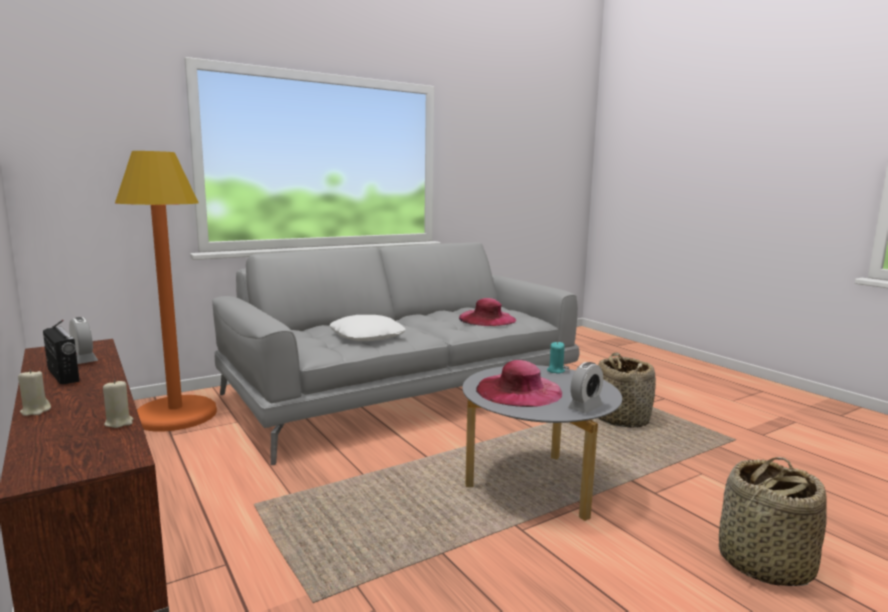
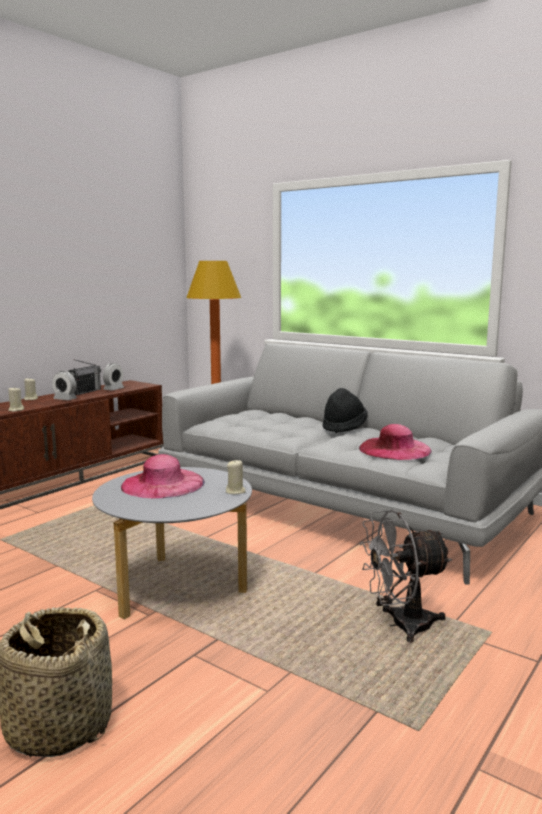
camera: 70 degrees right, 0 degrees up
(367, 336) = (270, 427): white pillow -> none
(403, 319) = (344, 427): none -> black hat
(555, 371) = (235, 491): turquoise candle -> beige candle
(585, 407) = (128, 507): alarm clock -> alarm clock (65, 399)
(621, 418) = (401, 625): basket -> grey fan

